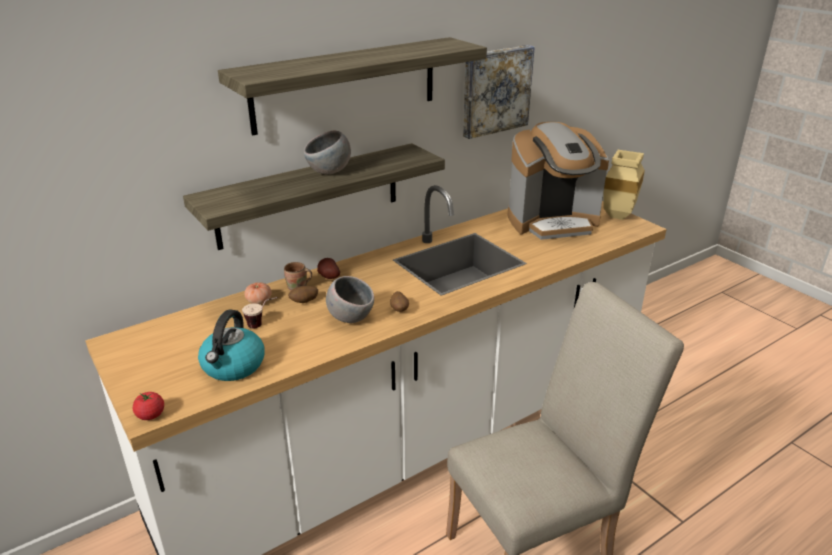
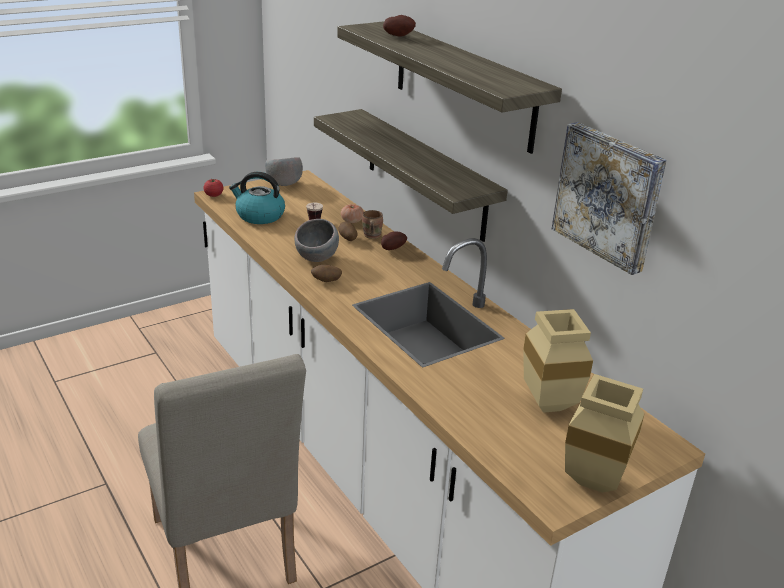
camera: 90 degrees right, 0 degrees up
(295, 66) = (399, 36): none -> potato
(329, 172) = (410, 152): grey bowl -> grey bowl (284, 184)
(552, 222) = (551, 407): coffee machine -> beige vase

